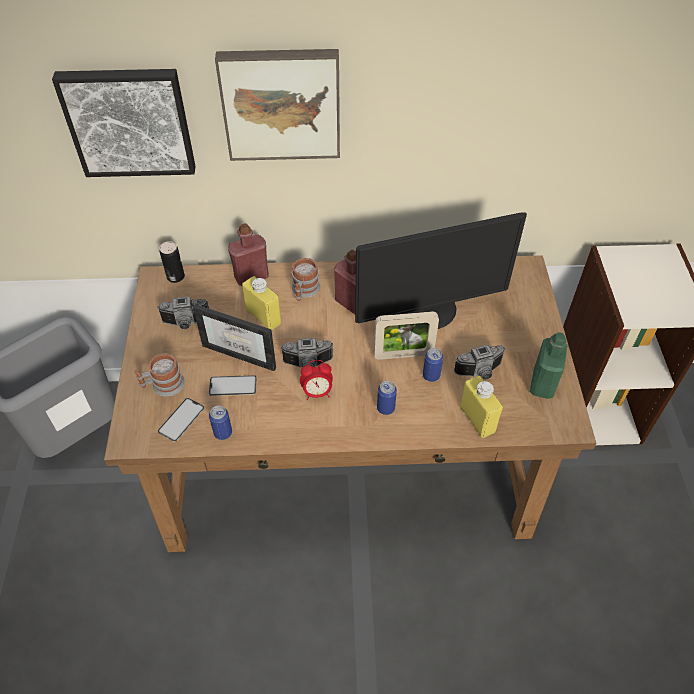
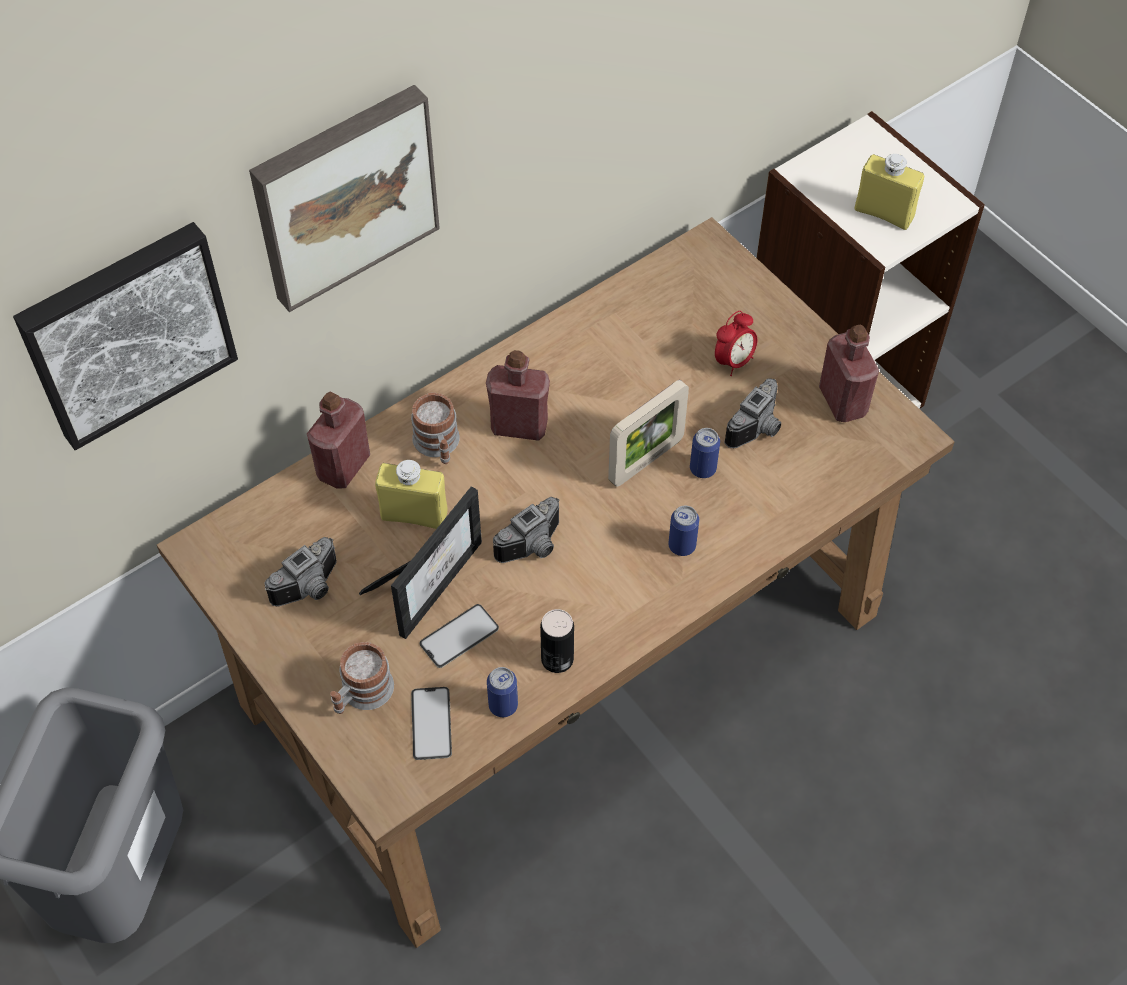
camera: 35 degrees left, 5 degrees up
(175, 277) = (229, 529): can -> can (557, 659)
(244, 351) = (431, 580): picture frame -> picture frame turned 45 degrees counterclockwise
(317, 393) = (579, 578): alarm clock -> alarm clock (734, 361)
(428, 310) = (628, 379): monitor -> none
(477, 419) = (801, 493): yellow bottle -> yellow bottle (884, 213)
(542, 384) = (842, 401): green bottle -> red bottle

